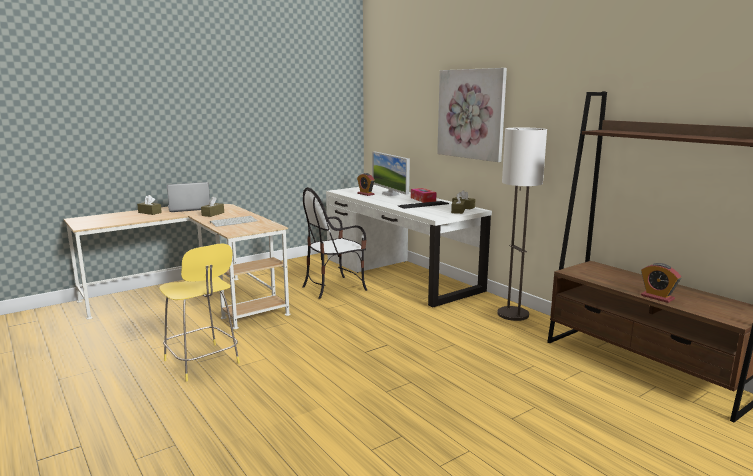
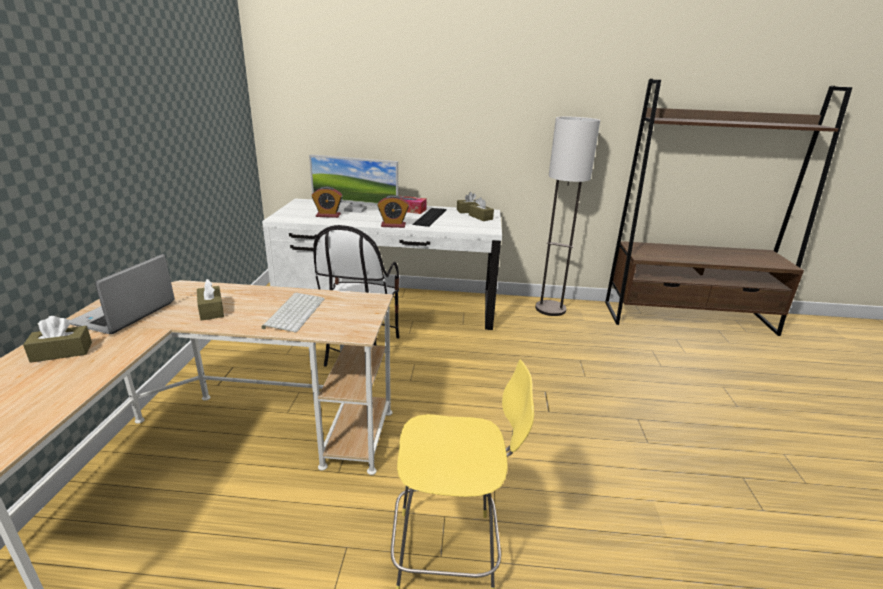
camera: 50 degrees left, 10 degrees up
(471, 114) = (466, 100): picture -> none
(657, 297) = (725, 261): alarm clock -> alarm clock (393, 225)

